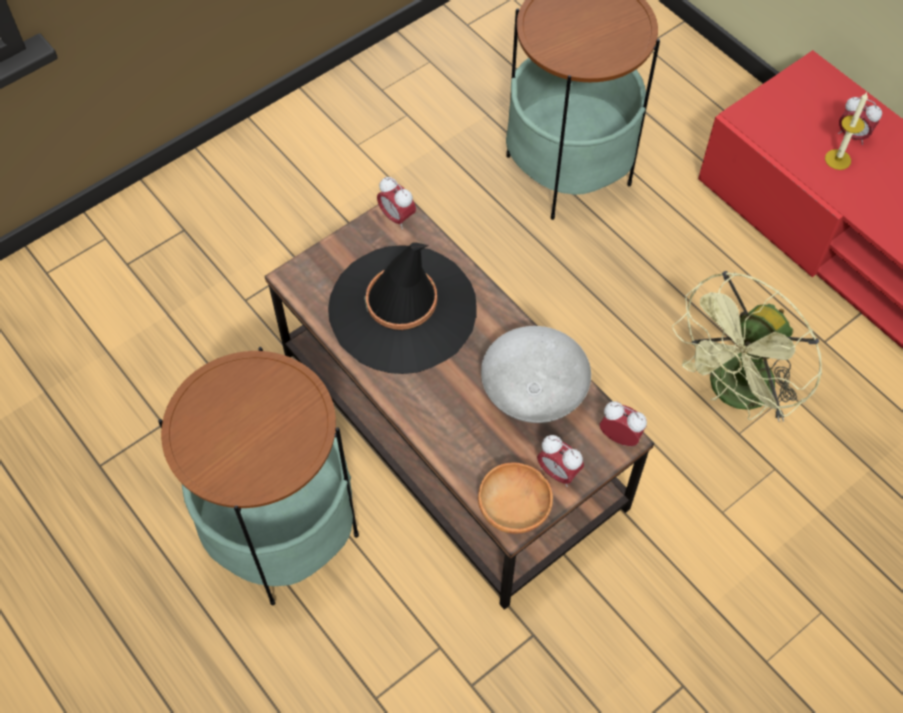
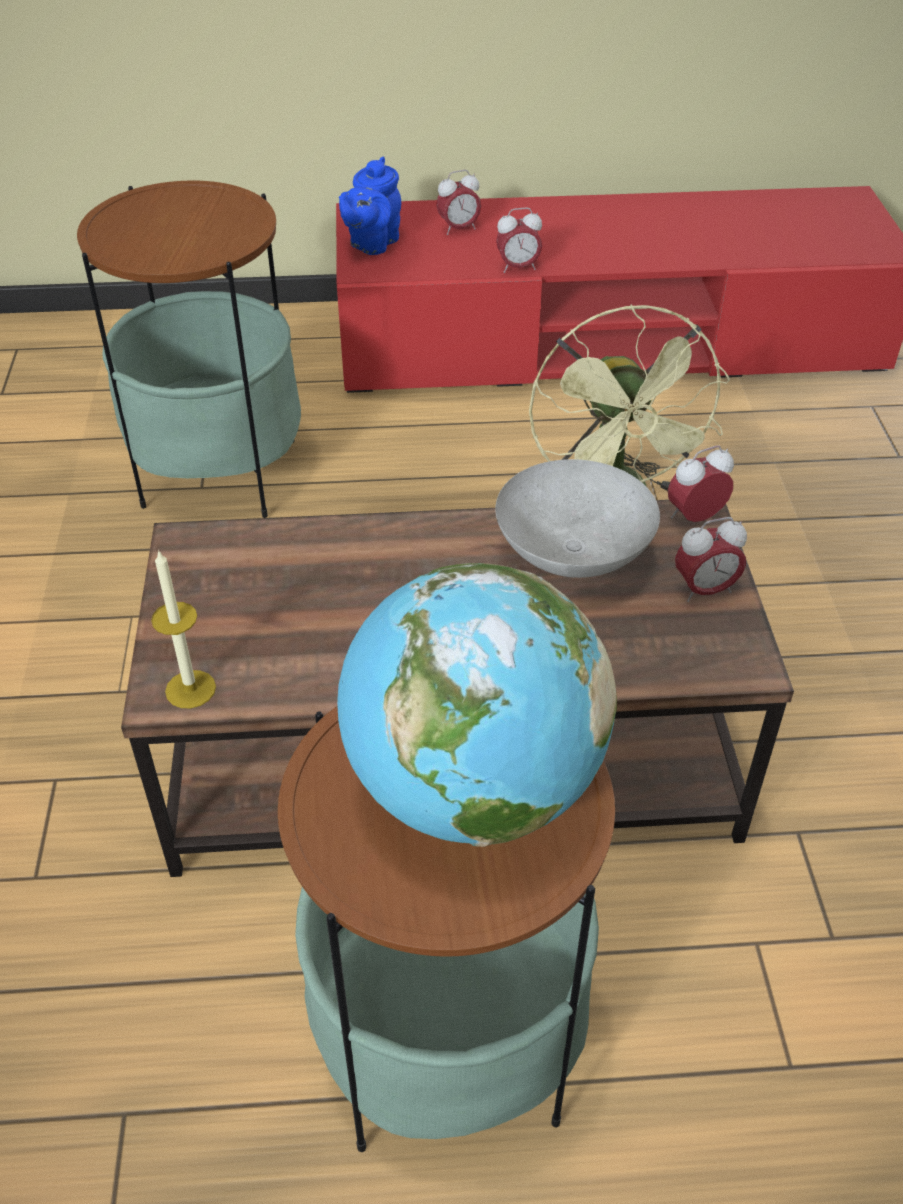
camera: 55 degrees left, 15 degrees down
(260, 432) = (472, 789): none -> globe
(397, 217) = (191, 547): alarm clock -> alarm clock (518, 268)
(403, 310) = (336, 610): black hat -> none
(515, 509) = (729, 653): brown bowl -> none
(782, 101) = (372, 244): none -> blue teapot
(837, 159) = (475, 248): candle -> candle (190, 689)

